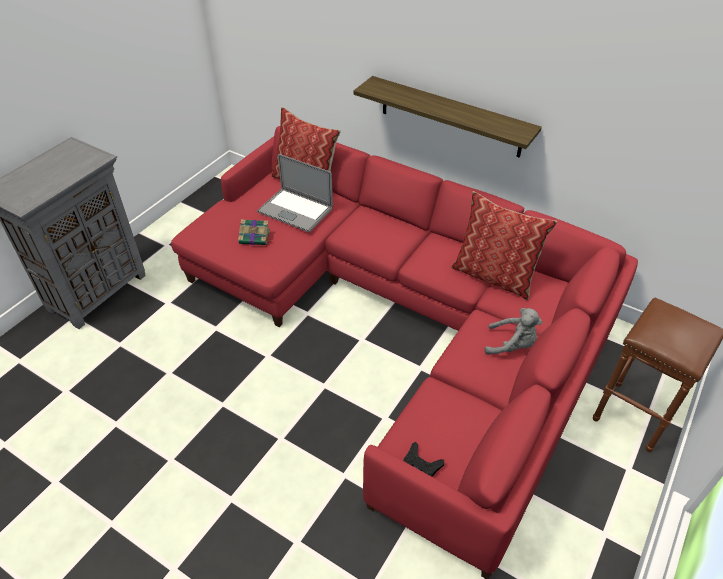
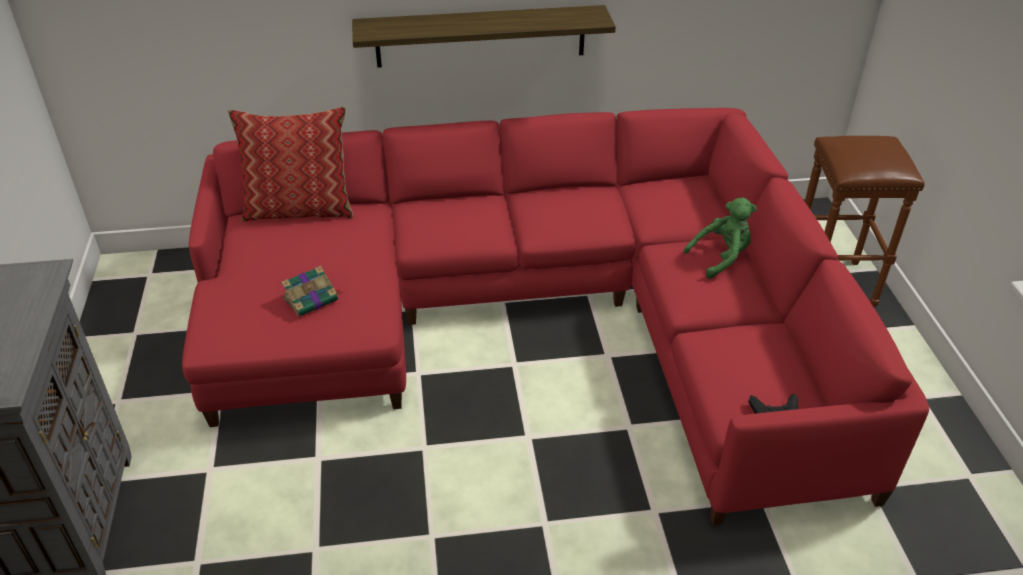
camera: 40 degrees left, 5 degrees down
(295, 210) = (326, 243): laptop -> none
(494, 275) = (628, 203): pillow -> none
(512, 345) = (721, 257): grey plush toy -> green plush toy

